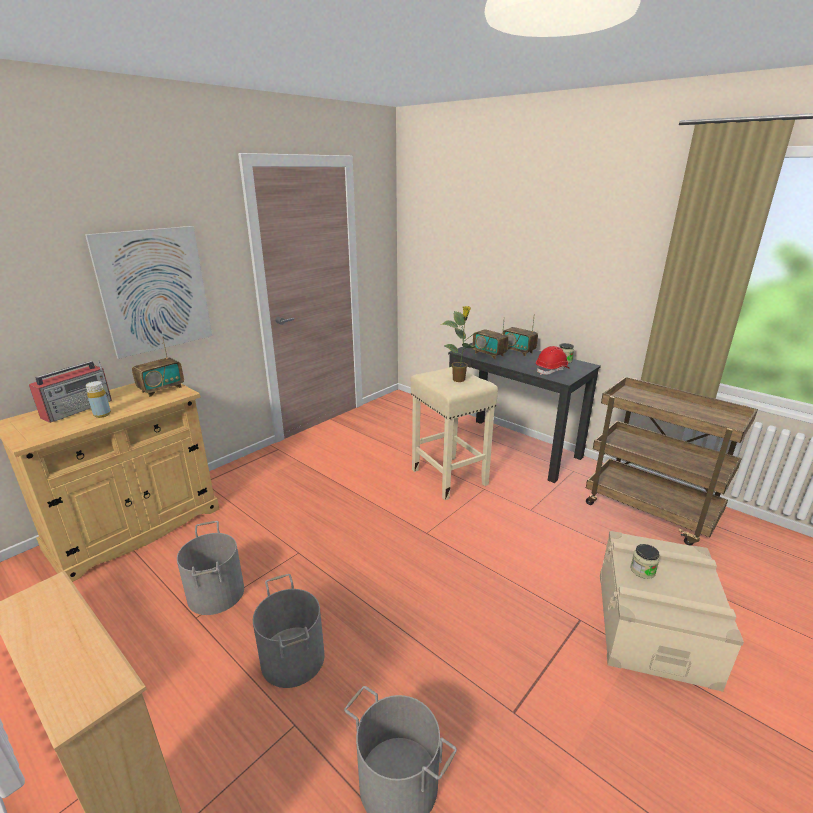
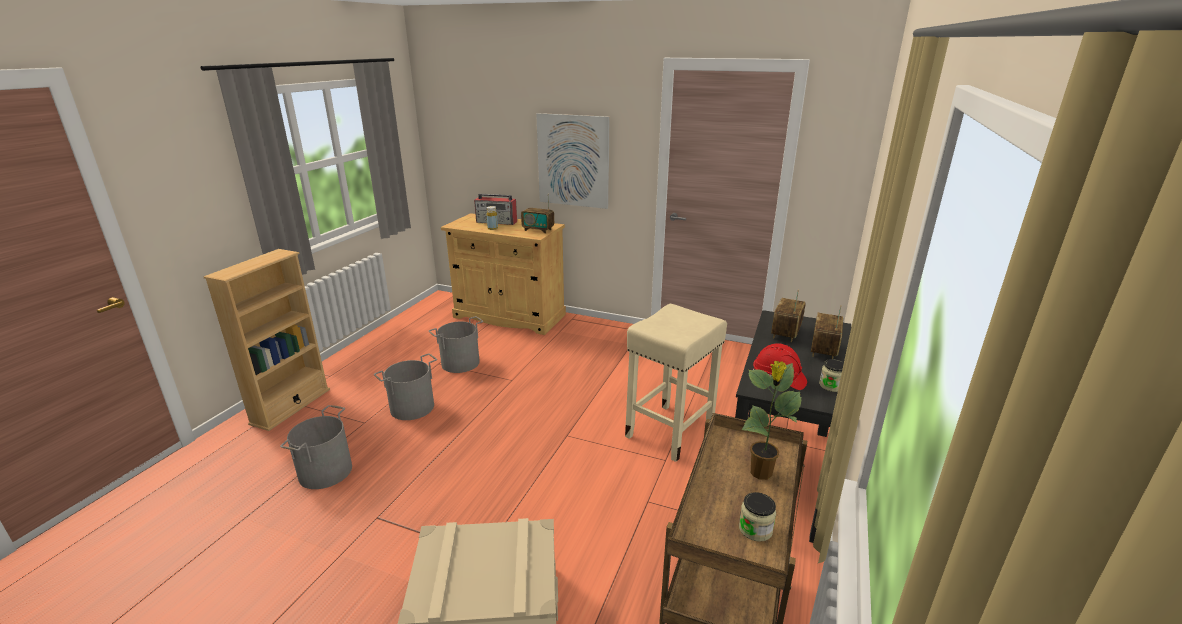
camera: 70 degrees right, 0 degrees up
(459, 380) = (682, 327): potted plant -> potted plant (761, 473)
(642, 570) = (491, 545): jar -> jar (755, 529)

